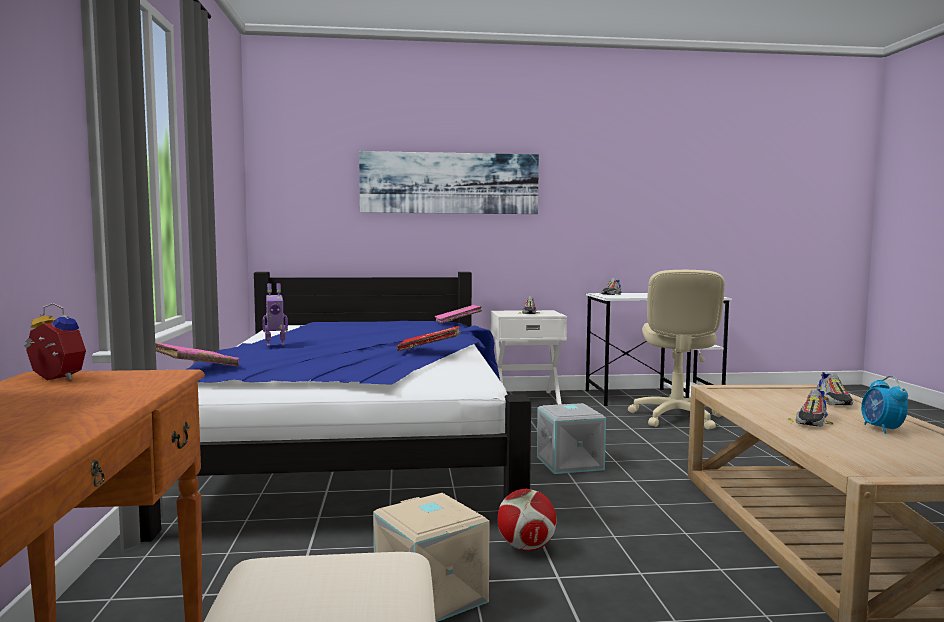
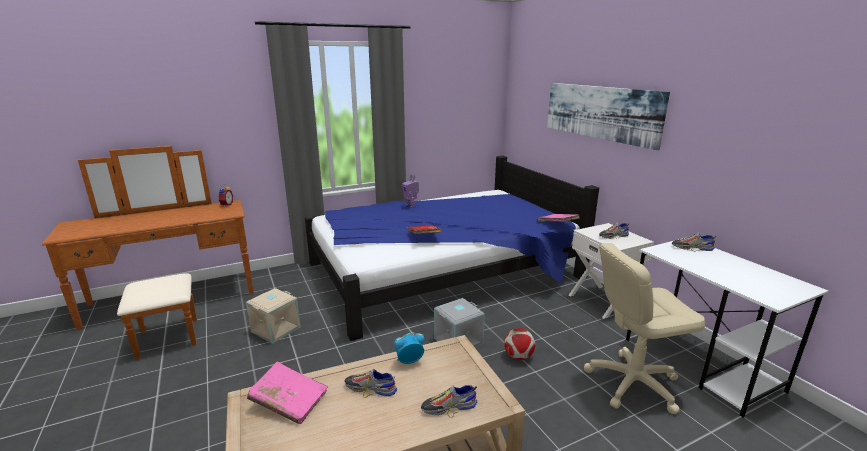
camera: 70 degrees right, 15 degrees up
(195, 368) = (346, 208): pink book -> pink book (289, 401)
(526, 547) = (325, 344): football -> football (518, 356)
(882, 429) = (356, 422): alarm clock -> alarm clock (409, 361)

